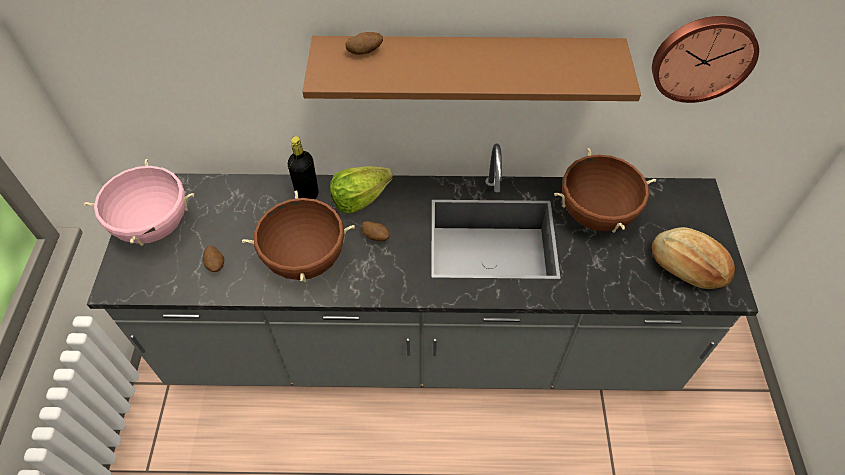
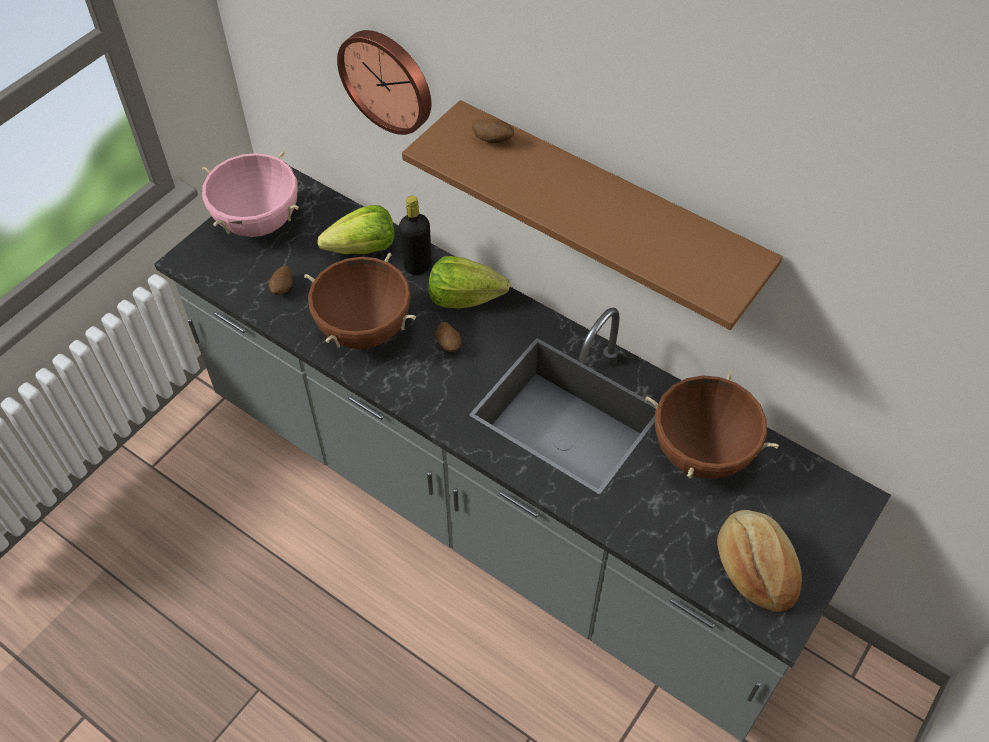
camera: 35 degrees right, 0 degrees up
(256, 204) = (363, 249): none -> lettuce
(702, 57) = (875, 324): wall clock -> wall clock (388, 80)

